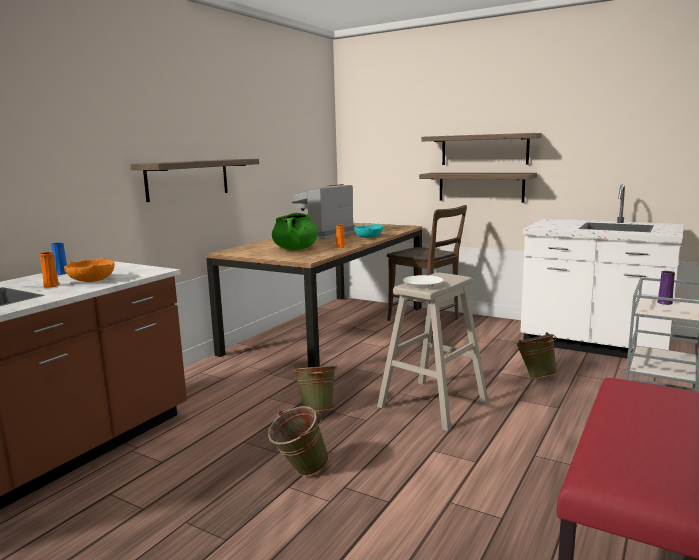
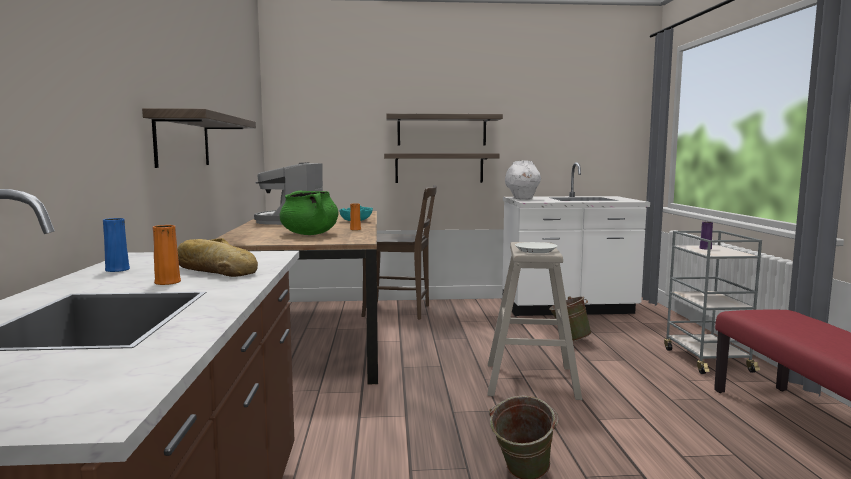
camera: 35 degrees left, 5 degrees down
(92, 280) = (215, 270): orange bowl -> bread
(317, 410) = (435, 414): green bucket -> none
(547, 223) = (522, 198): none -> white vase

